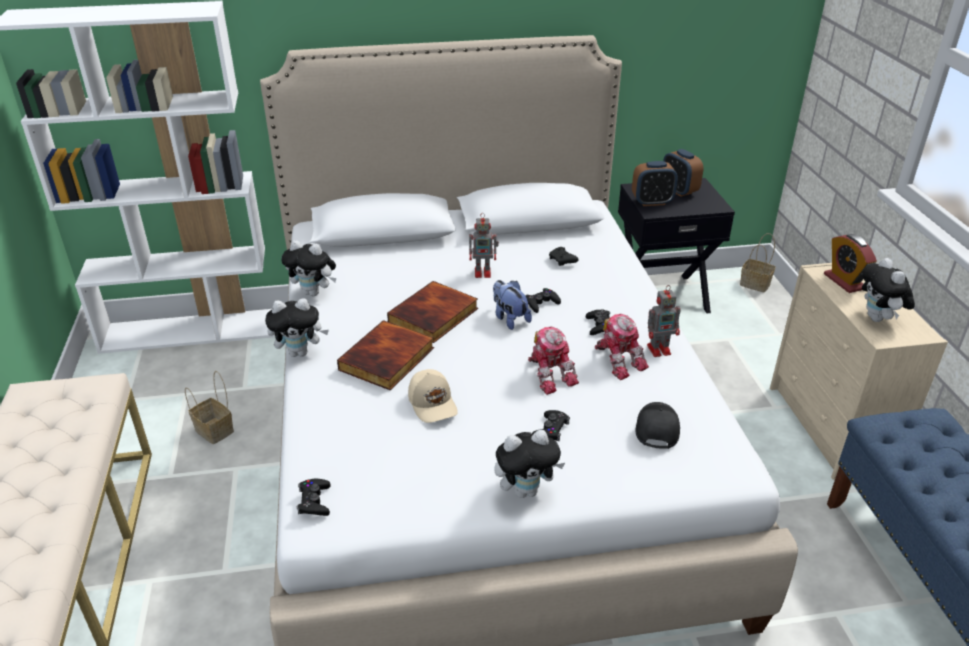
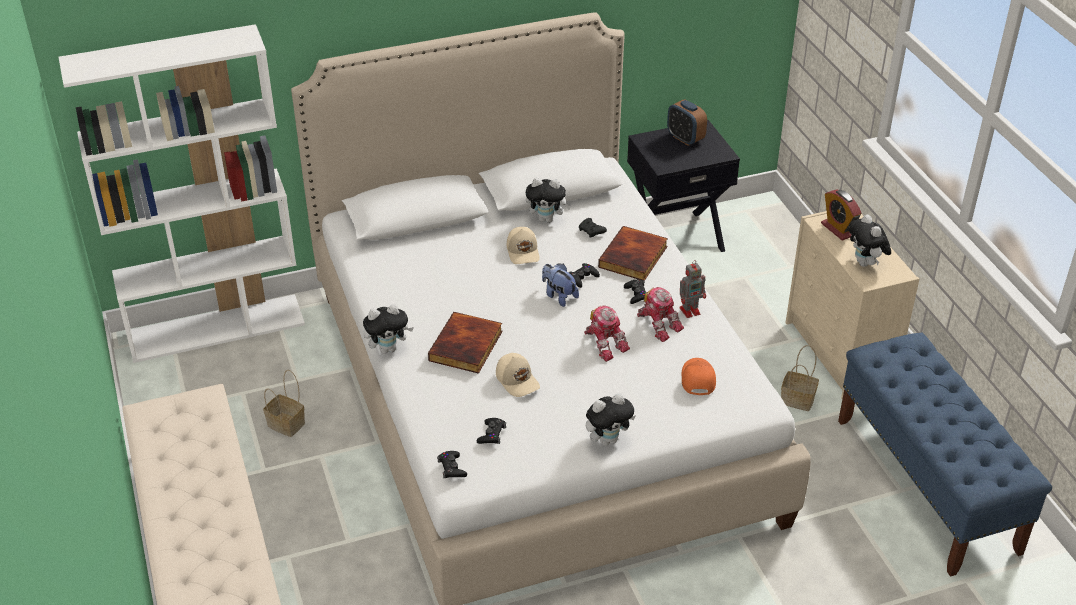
camera: 10 degrees left, 5 degrees up
(314, 292) = (377, 289): plush toy -> plush toy (547, 219)
(434, 316) = (493, 301): book -> book (634, 257)
(484, 272) = (523, 251): toy robot -> beige cap
(551, 429) = (616, 390): black game controller -> black game controller (492, 434)
(652, 202) = (661, 155): alarm clock -> none
(656, 429) = (697, 379): black cap -> orange cap
(756, 284) = (766, 214): basket -> basket (798, 399)

